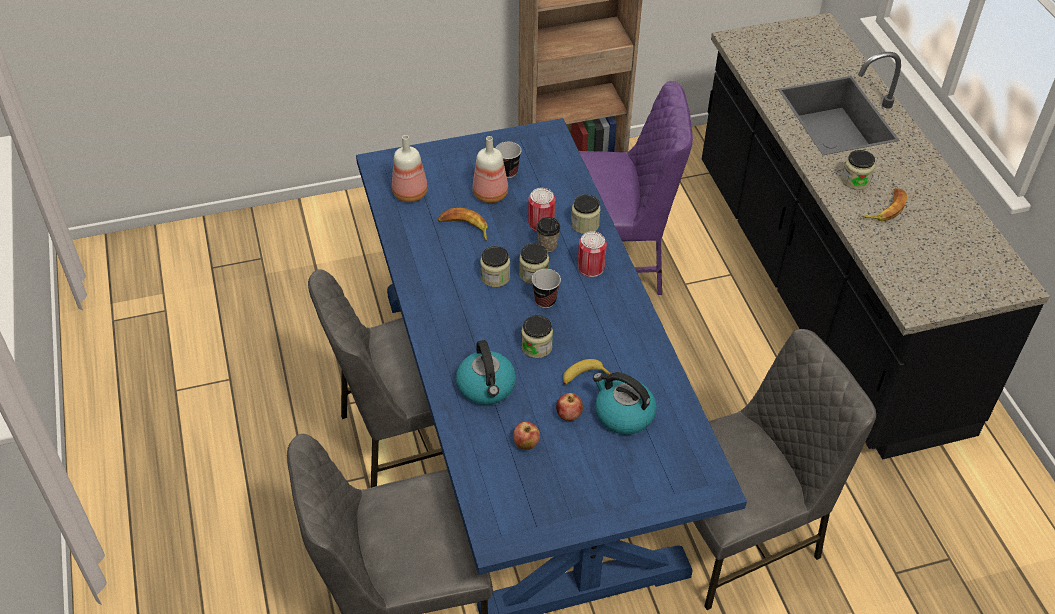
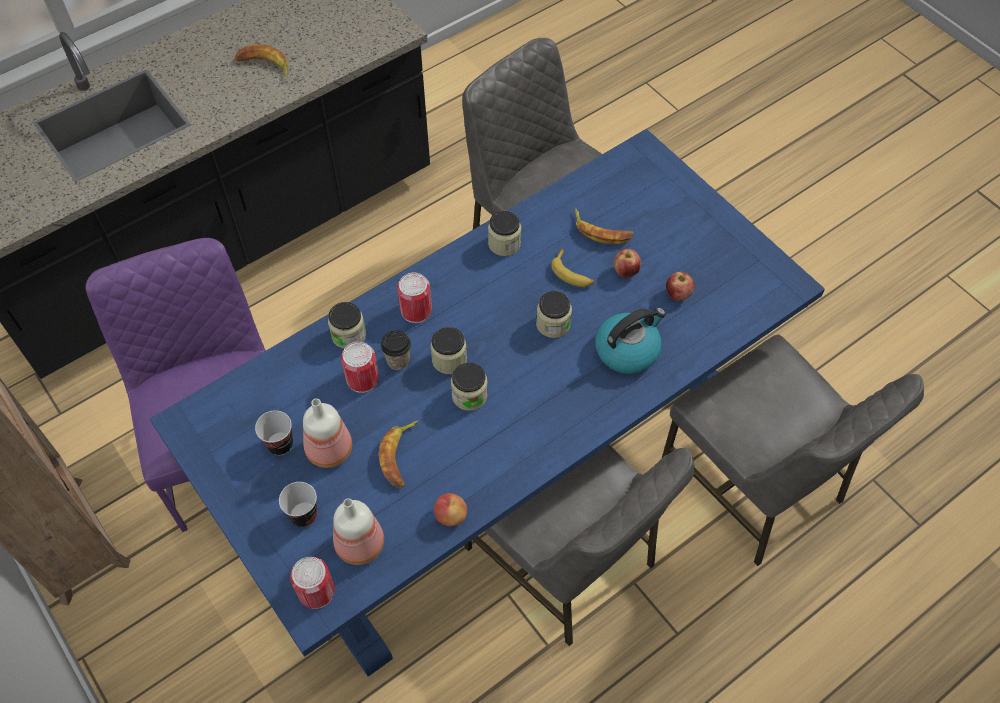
camera: 110 degrees left, 10 degrees up
(390, 167) = (316, 591): none -> can
(403, 241) = (450, 516): none -> apple
(545, 301) = (484, 336): cup -> cup (304, 515)
(623, 414) = (601, 231): kettle -> banana
(855, 180) = (227, 93): jar -> jar (504, 243)

